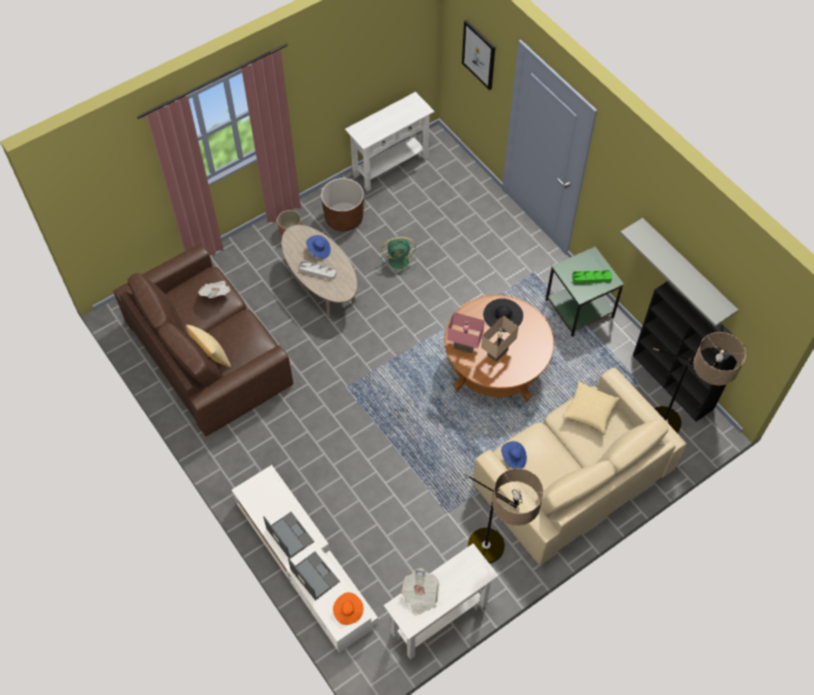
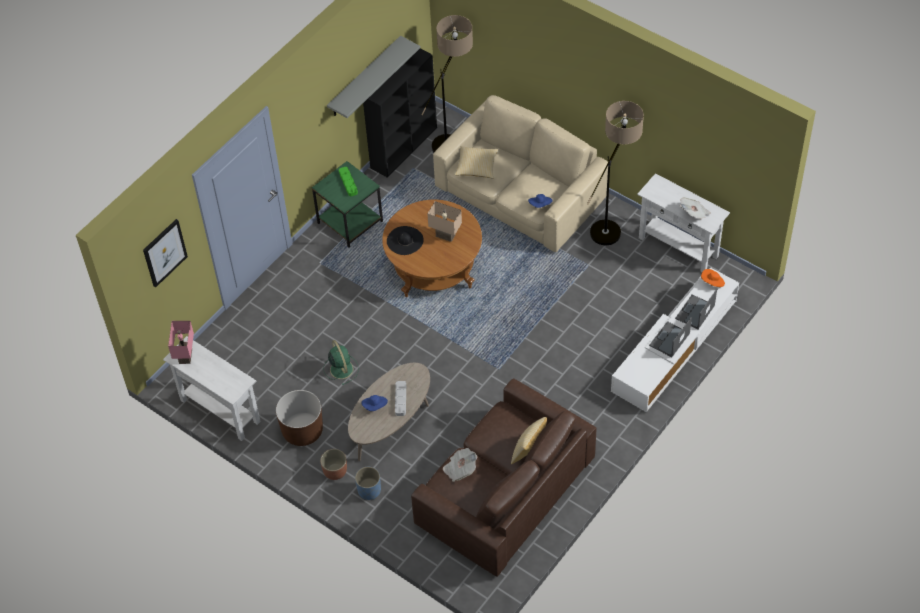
camera: 105 degrees left, 5 degrees down
(259, 251) = (369, 490): none -> blue planter
(465, 345) = (447, 259): pink table lamp -> pink table lamp (184, 356)

